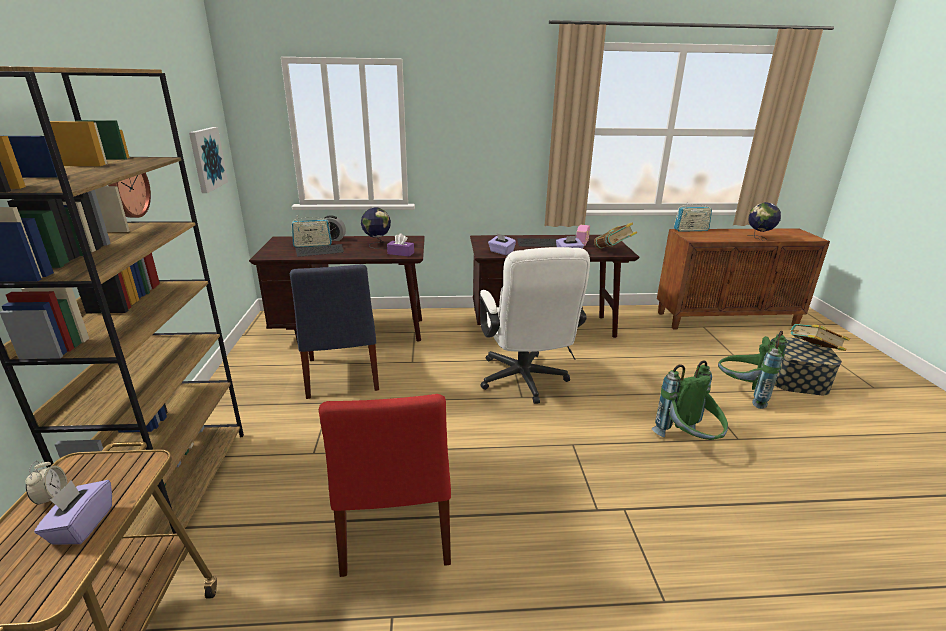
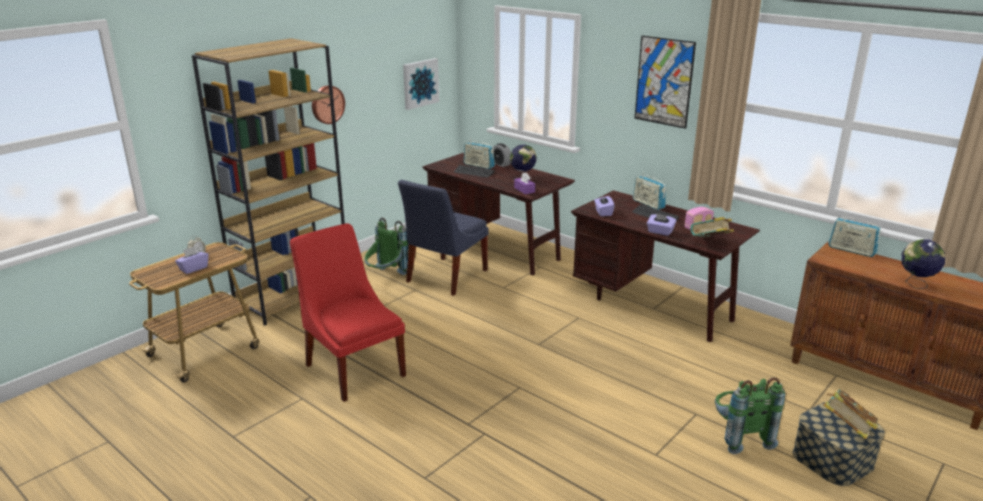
camera: 45 degrees right, 0 degrees up
(394, 528) = (353, 367): red chair -> red chair turned 105 degrees clockwise
(505, 119) = (664, 81): none -> picture
(516, 238) = (648, 204): none -> radio
(524, 382) = (559, 336): white office chair -> none
(688, 442) = (607, 433): green backpack -> green backpack (386, 276)

